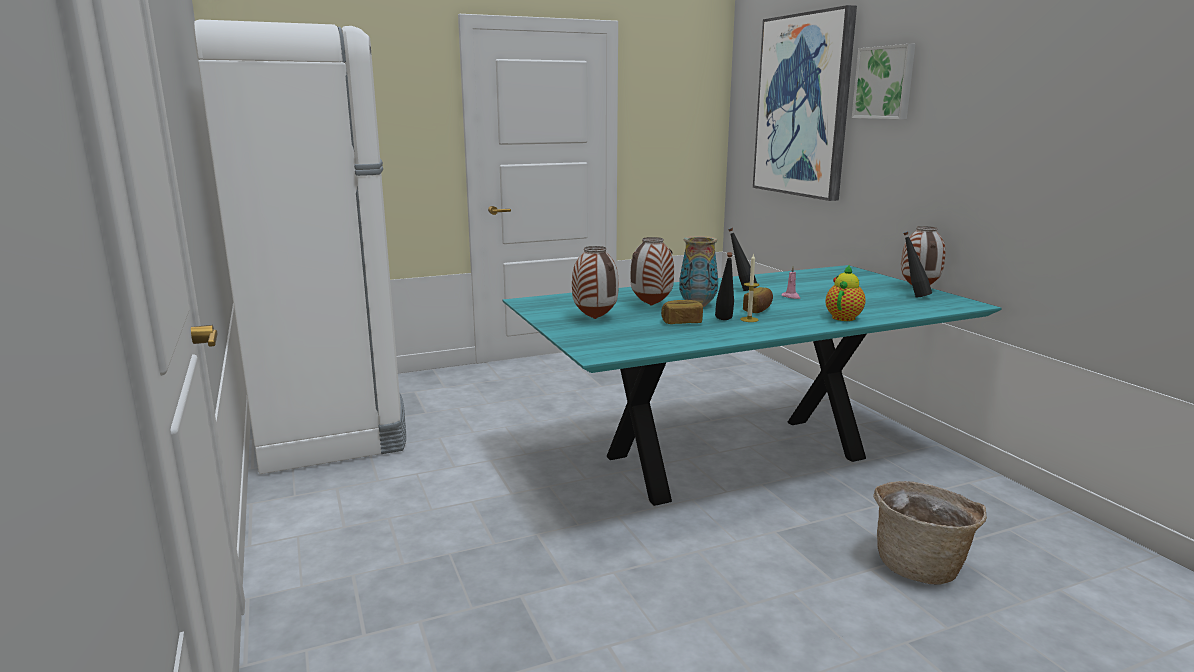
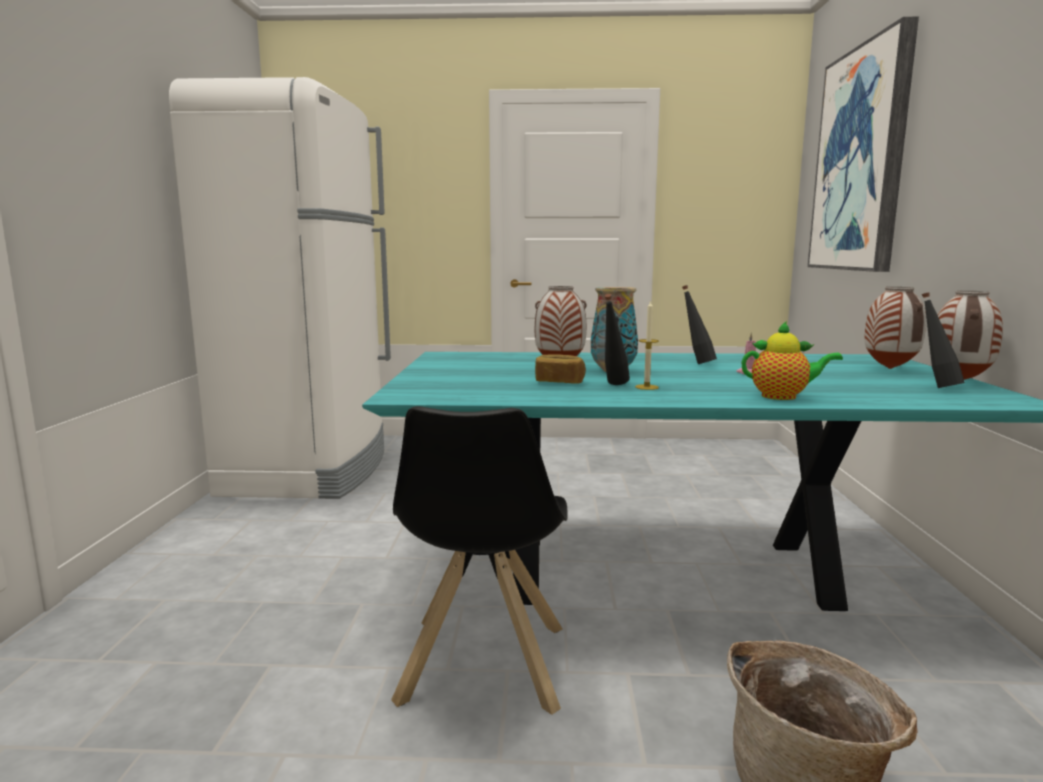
camera: 25 degrees right, 5 degrees down
(594, 319) = (472, 371): vase -> vase (888, 368)
(678, 553) = (482, 667): none -> black chair
(758, 310) = (679, 380): bread -> none
(844, 317) = (783, 397): teapot -> teapot turned 45 degrees clockwise
(885, 82) = (944, 106): picture -> none

